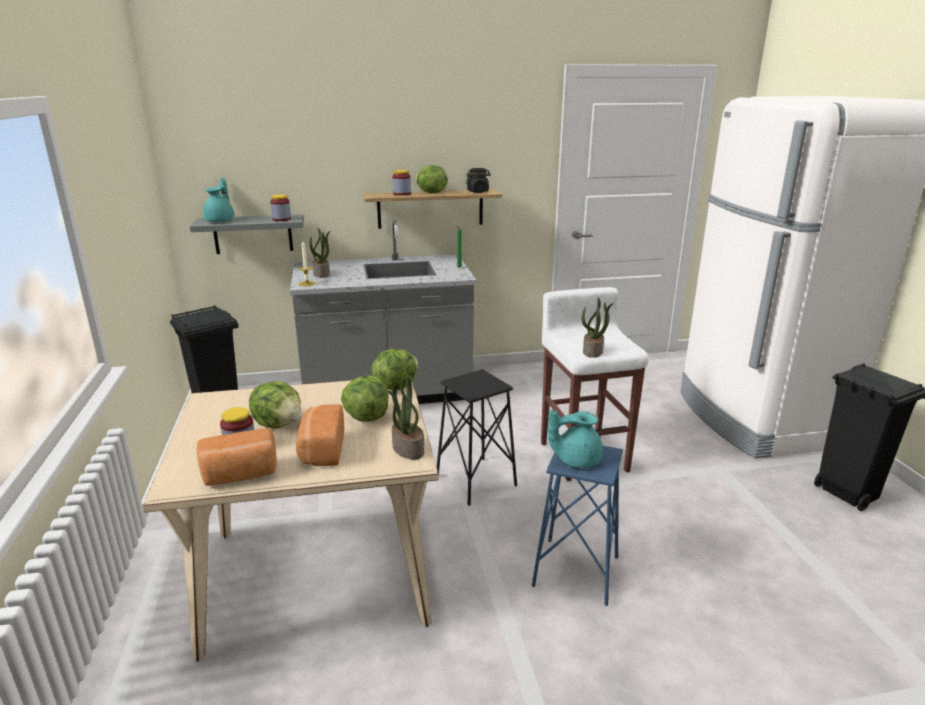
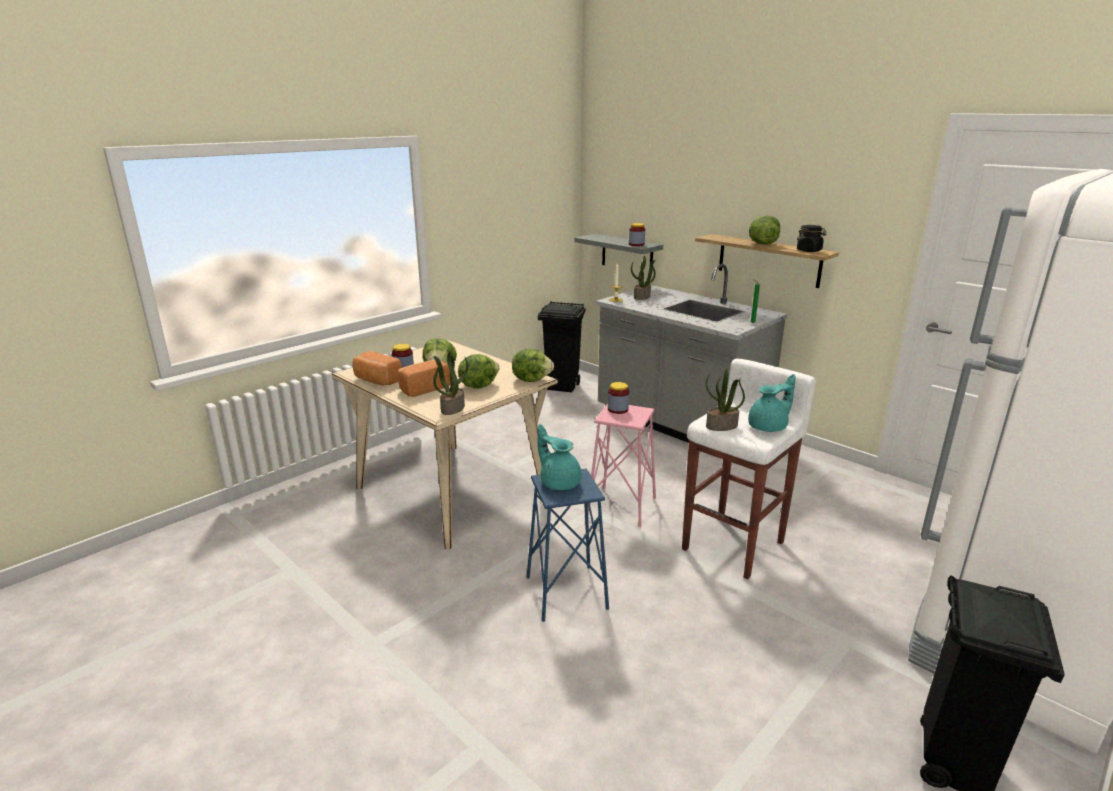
camera: 55 degrees right, 0 degrees up
(221, 220) = (601, 237): turquoise teapot -> turquoise teapot (769, 427)
(402, 194) = (736, 240): jar -> jar (618, 409)
(476, 480) = (621, 506): black stool -> pink stool

